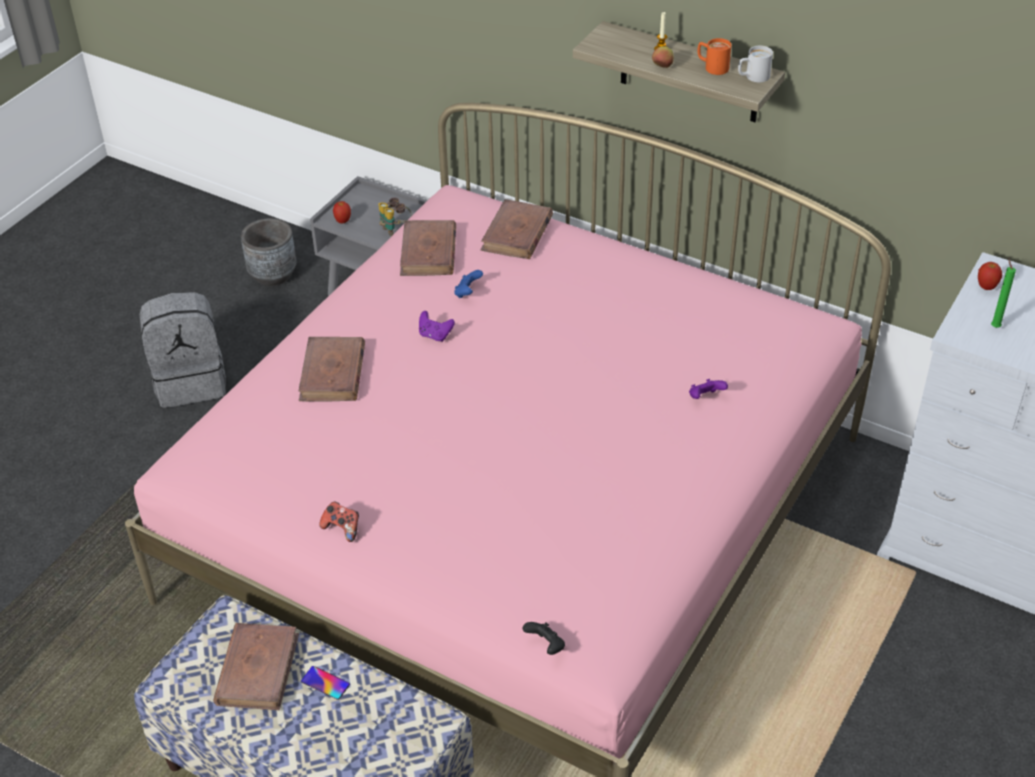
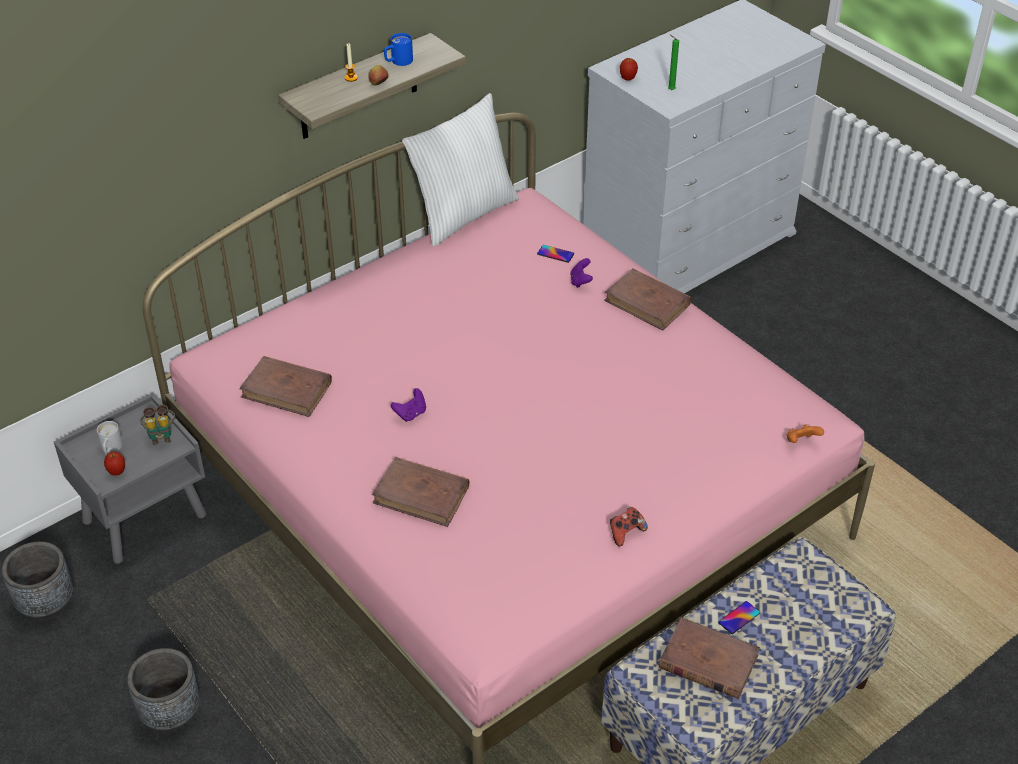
camera: 70 degrees left, 0 degrees up
(191, 381) = (170, 713): grey backpack -> grey planter
(468, 293) = (365, 378): blue game controller -> none
(517, 234) = (302, 326): brown book -> brown book (647, 303)
(546, 646) = (801, 442): black game controller -> orange game controller
(712, 67) = (398, 62): orange mug -> blue mug
(738, 367) = (555, 254): none -> phone
(753, 77) = (428, 48): white mug -> white mug (111, 449)
(760, 285) = (463, 214): none -> white pillow

